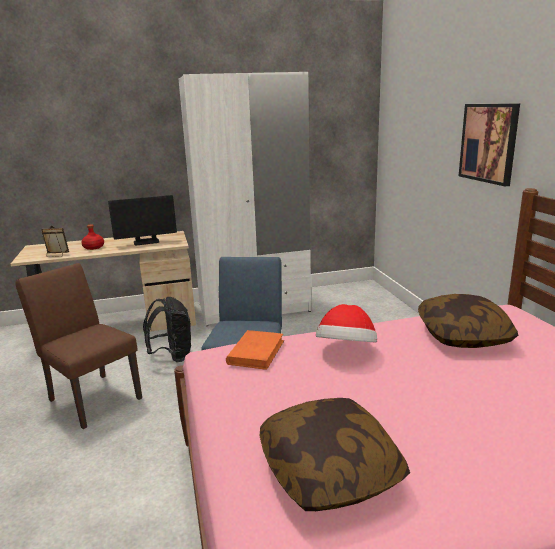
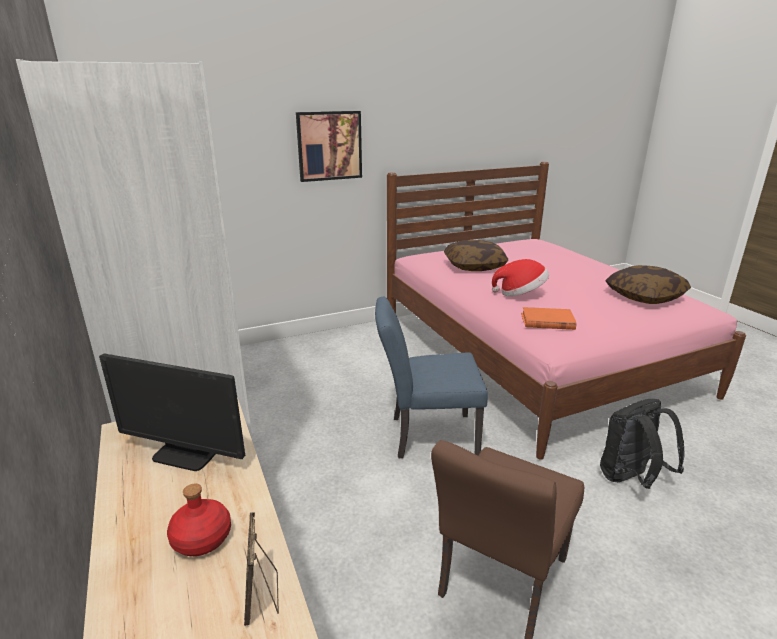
camera: 100 degrees left, 5 degrees up
(146, 242) = (186, 454): monitor -> monitor turned 135 degrees clockwise
(172, 356) = (364, 522): black backpack -> black backpack (631, 479)

